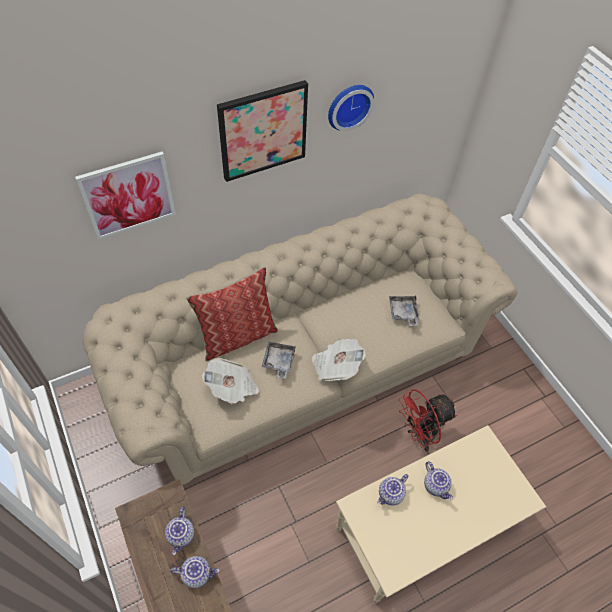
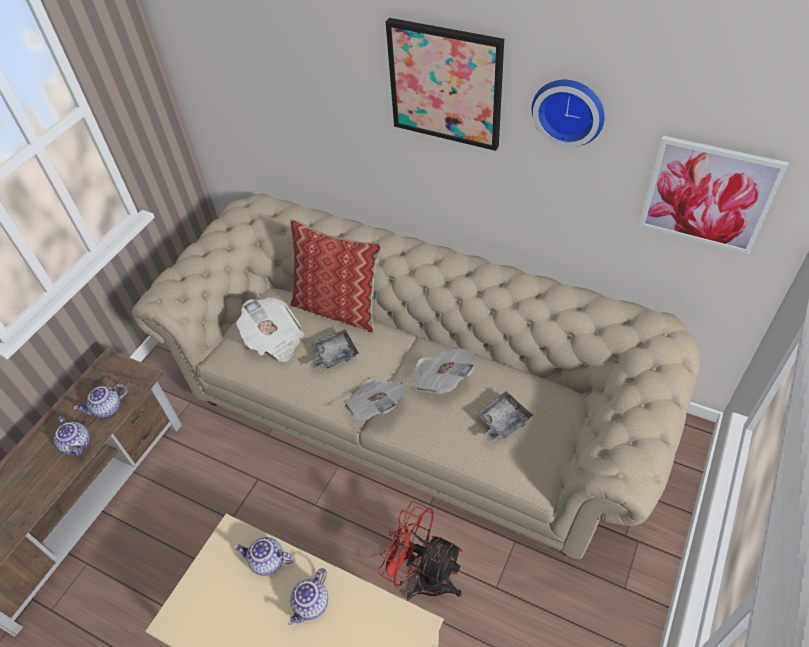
camera: 60 degrees right, 5 degrees down
(128, 195) = (295, 83): picture -> picture (708, 195)
(348, 321) = (442, 380): none -> newspaper

